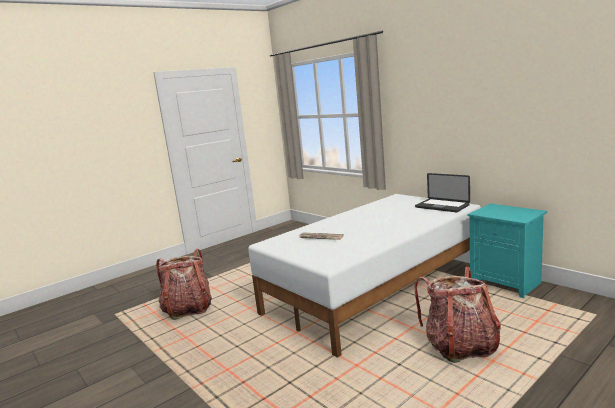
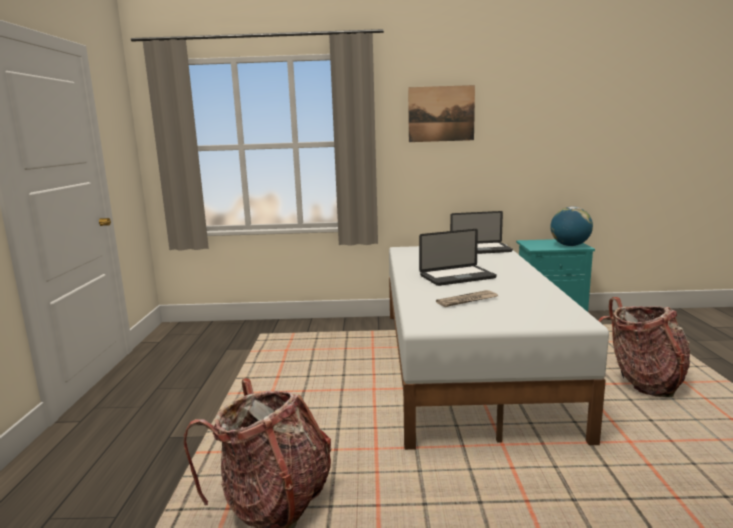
camera: 50 degrees left, 0 degrees up
(362, 222) = (457, 277): none -> laptop
(429, 90) = (441, 114): none -> picture
(514, 216) = (570, 245): none -> globe

